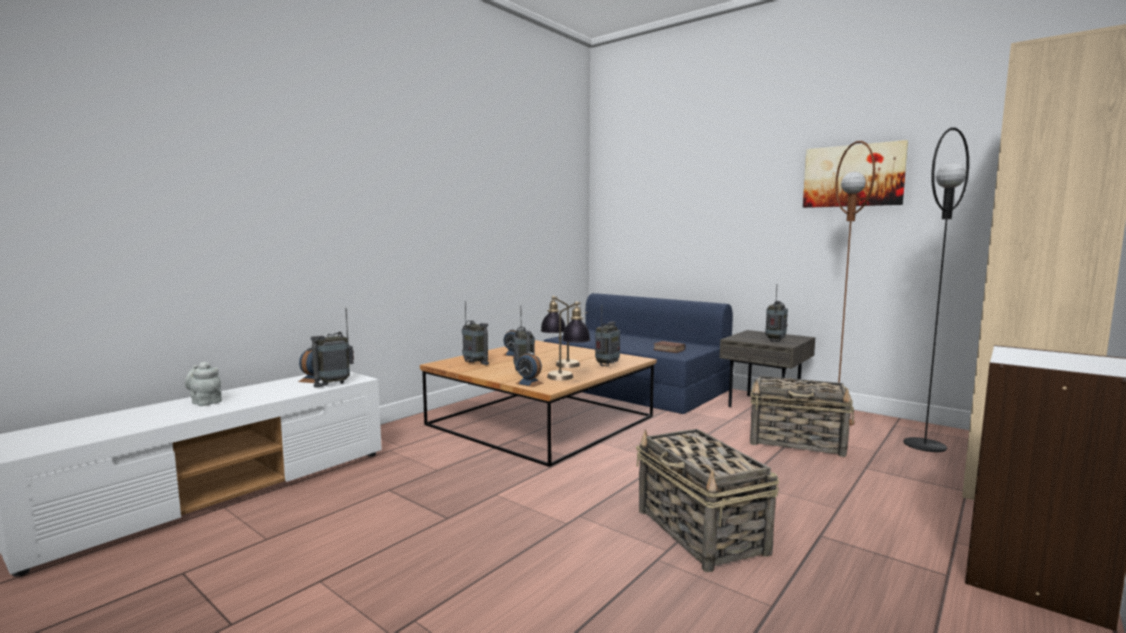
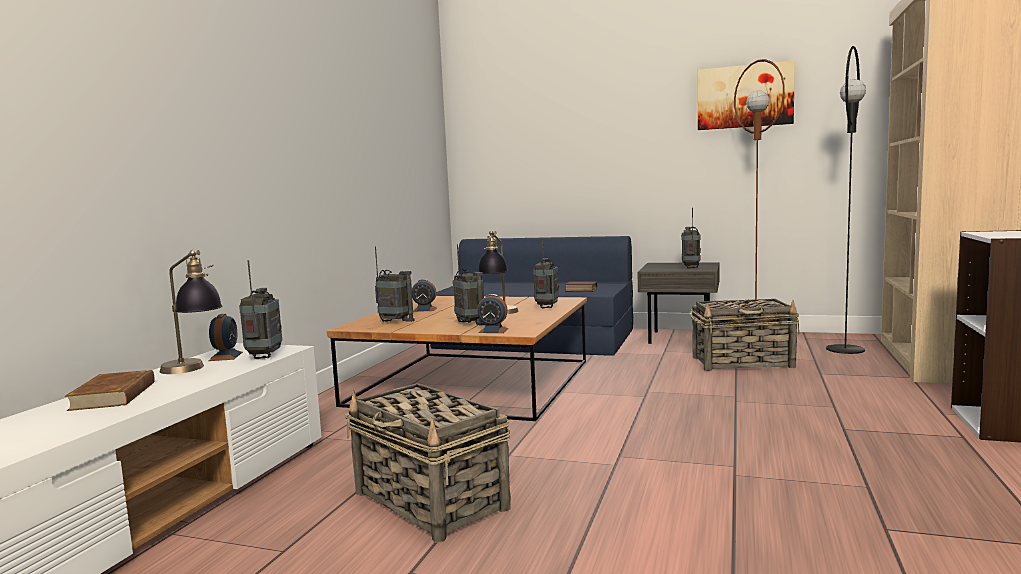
camera: 20 degrees left, 0 degrees up
(205, 402) = (114, 396): grey teapot -> brown book
(334, 384) = (264, 356): radio -> radio turned 150 degrees clockwise
(568, 379) = (528, 322): table lamp -> table lamp (194, 370)
(701, 532) = (746, 446): basket -> basket (431, 501)

